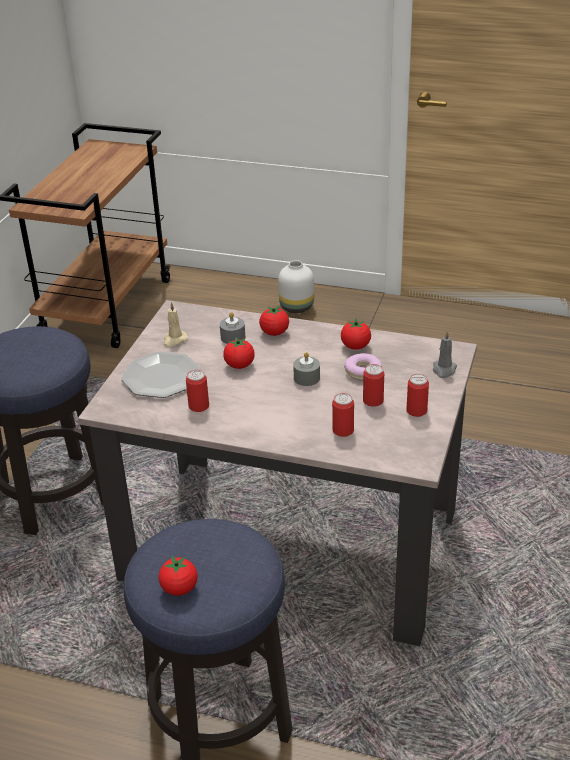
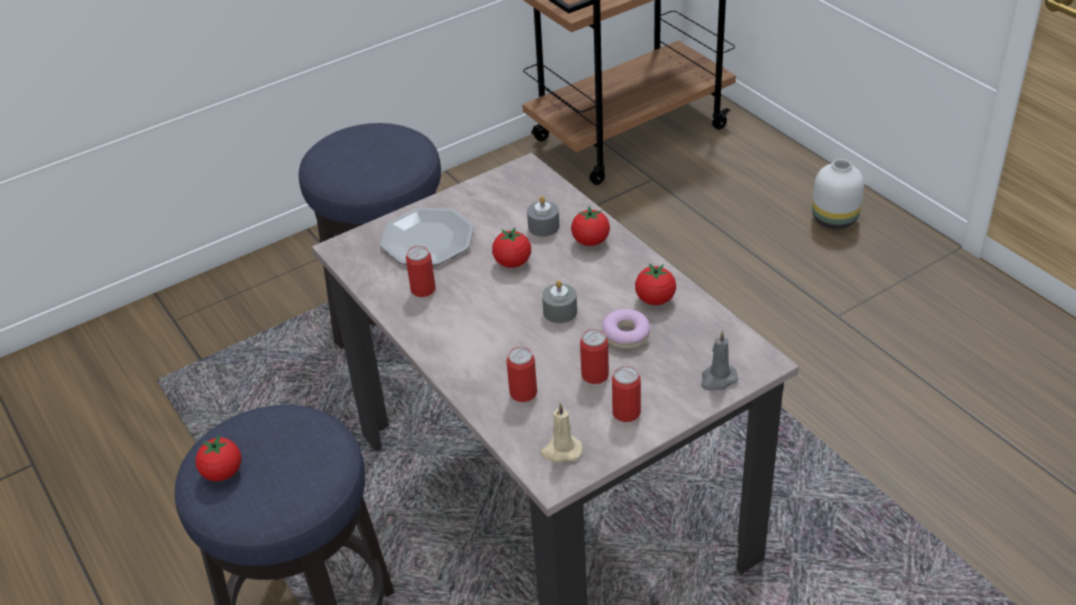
camera: 40 degrees right, 5 degrees up
(174, 340) = (485, 203): beige candle -> beige candle (561, 451)

